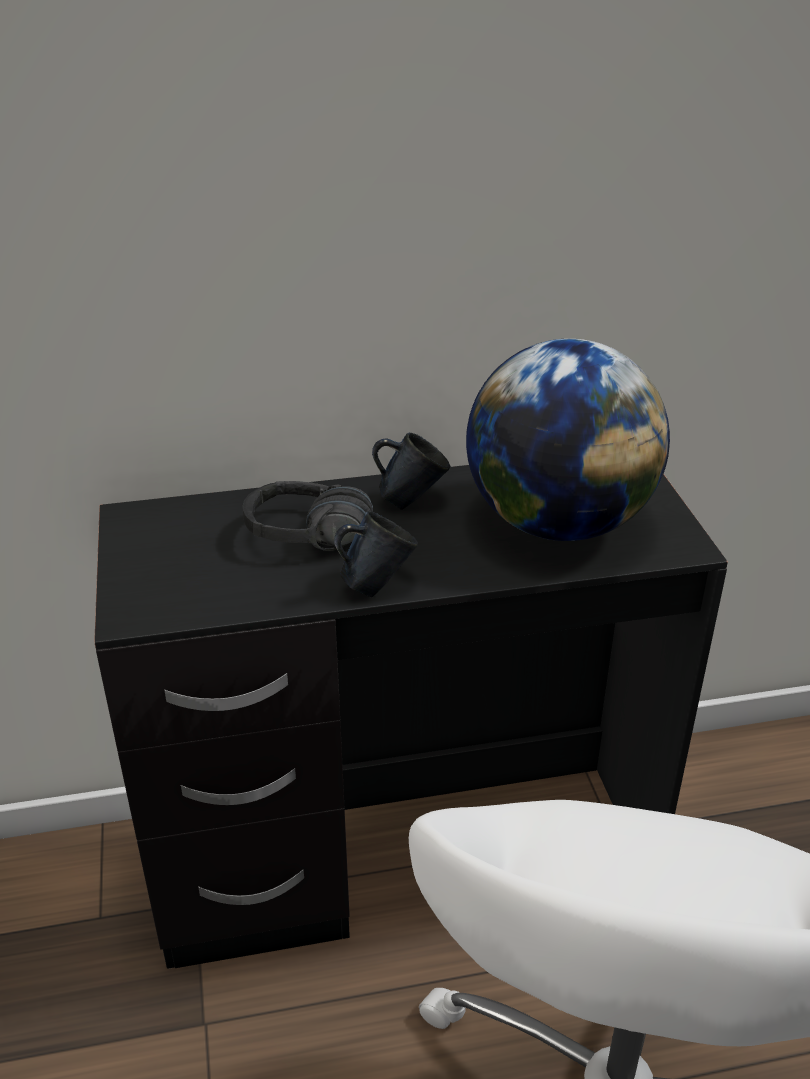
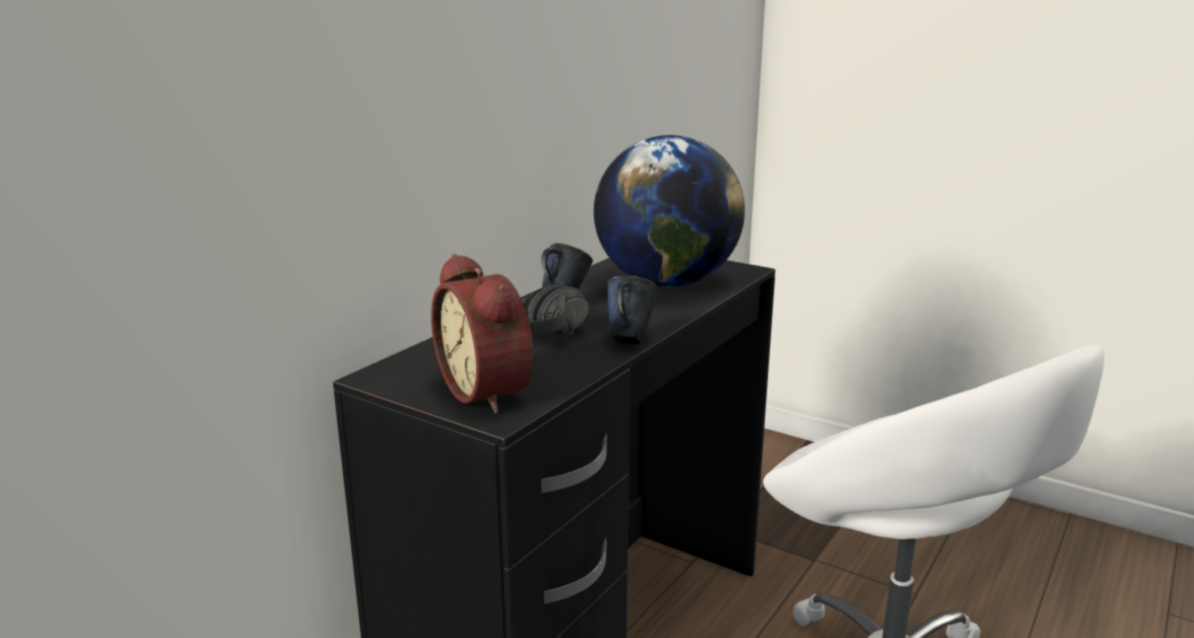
camera: 45 degrees left, 15 degrees down
(169, 582) = (490, 391): none -> alarm clock

